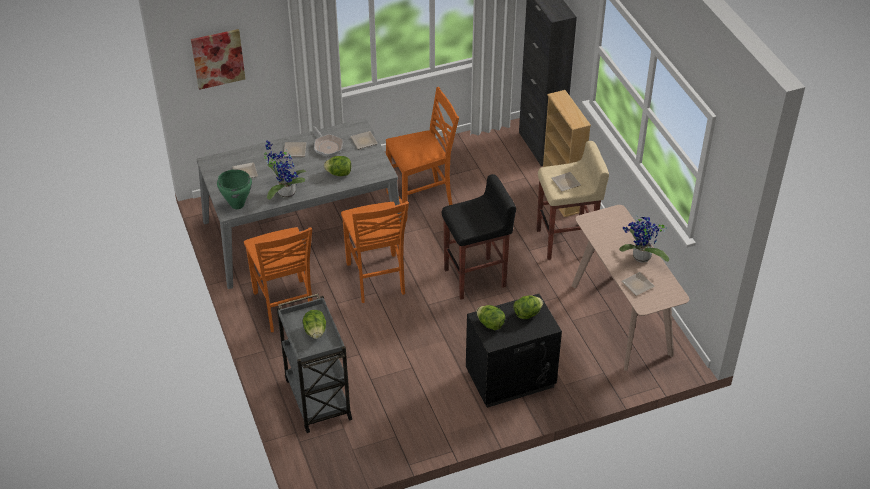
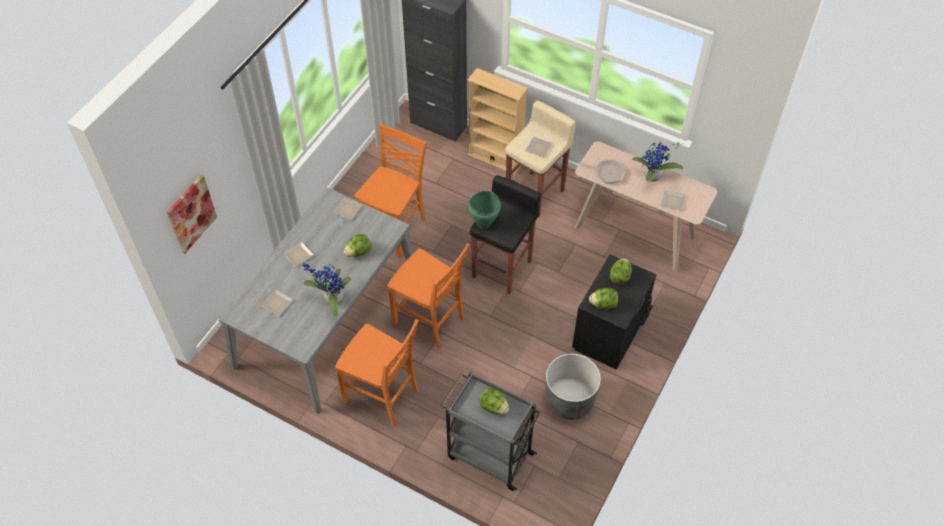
camera: 40 degrees left, 10 degrees up
(237, 204) = (303, 338): green cooking pot -> green cooking pot (483, 223)
(327, 146) = (322, 233): frying pan -> frying pan (607, 173)
(422, 403) = (569, 400): none -> grey planter

